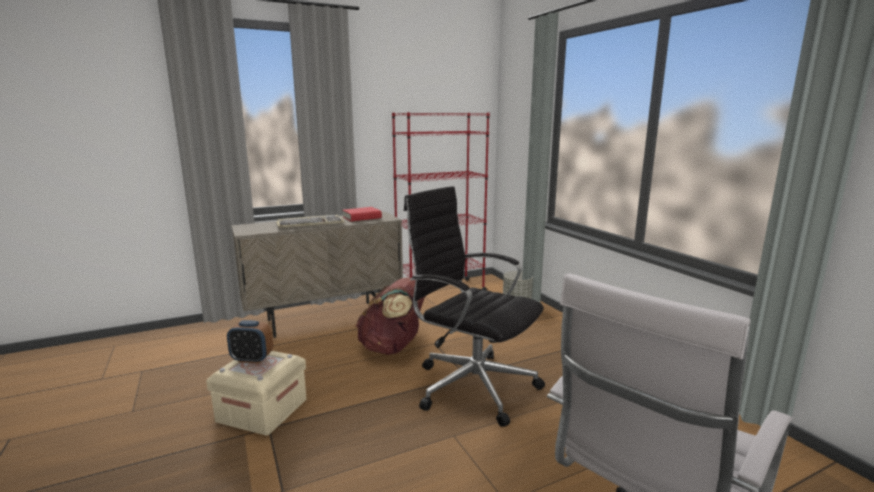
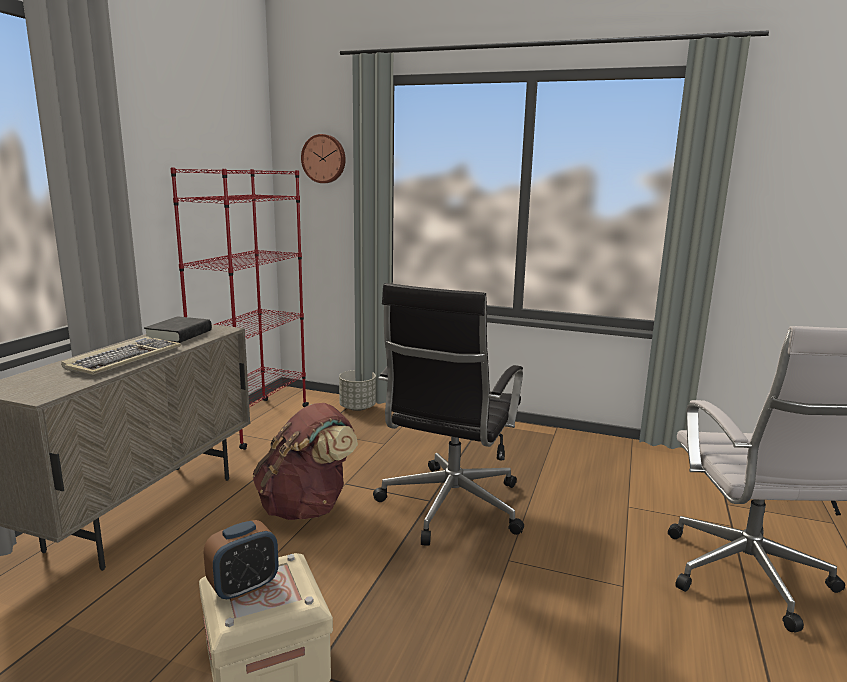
camera: 45 degrees left, 0 degrees up
(362, 217) = (179, 335): red book -> black book
(472, 385) = (449, 507): black office chair -> black office chair turned 60 degrees counterclockwise
(522, 103) = (324, 159): none -> wall clock

